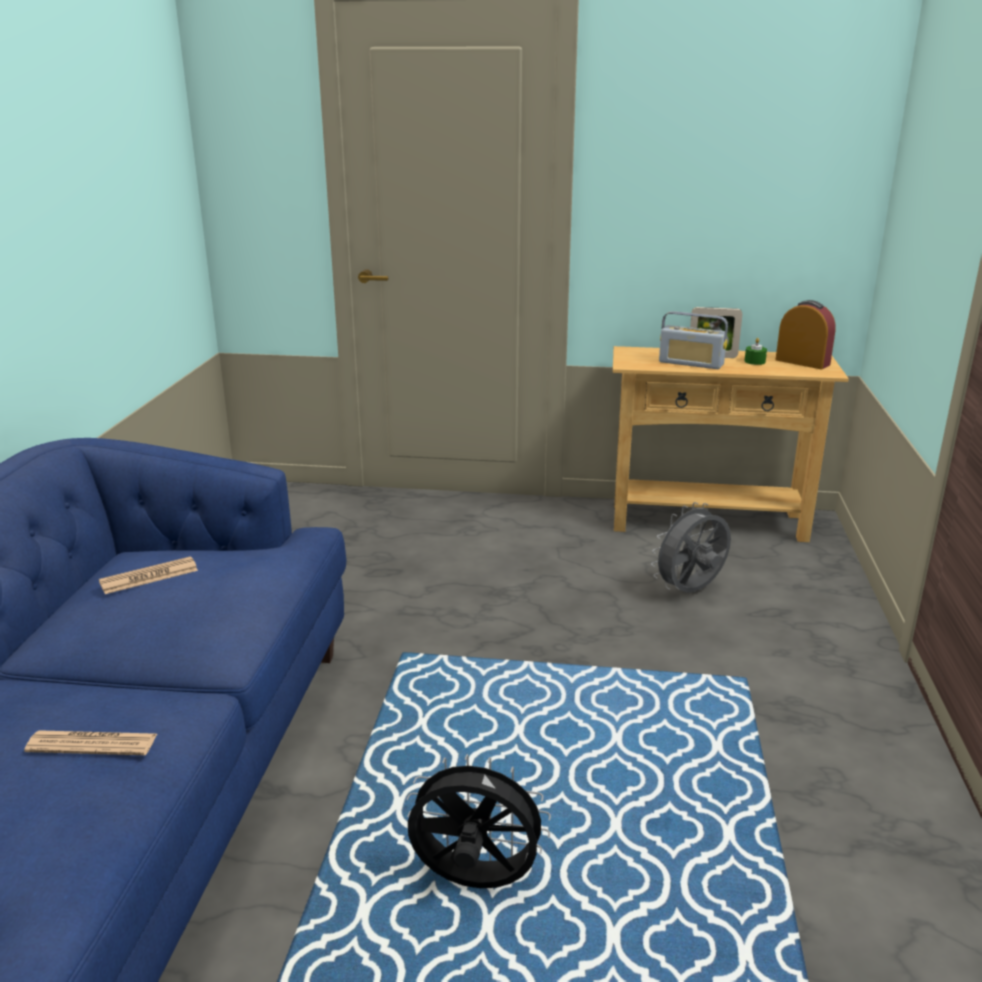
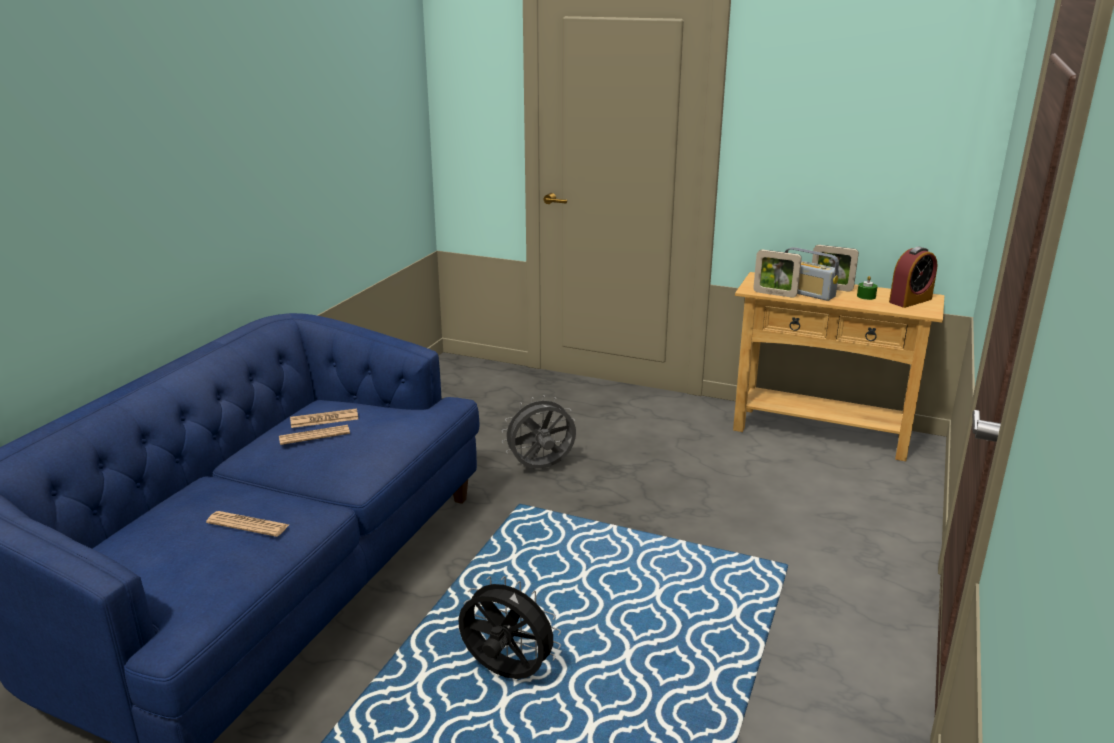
camera: 15 degrees right, 0 degrees up
(143, 600) = (314, 435): none -> newspaper
(657, 367) = (775, 294): none -> picture frame
(690, 591) = (775, 489): grey fan -> grey fan (541, 468)
(802, 362) = (910, 300): alarm clock -> alarm clock turned 90 degrees clockwise

